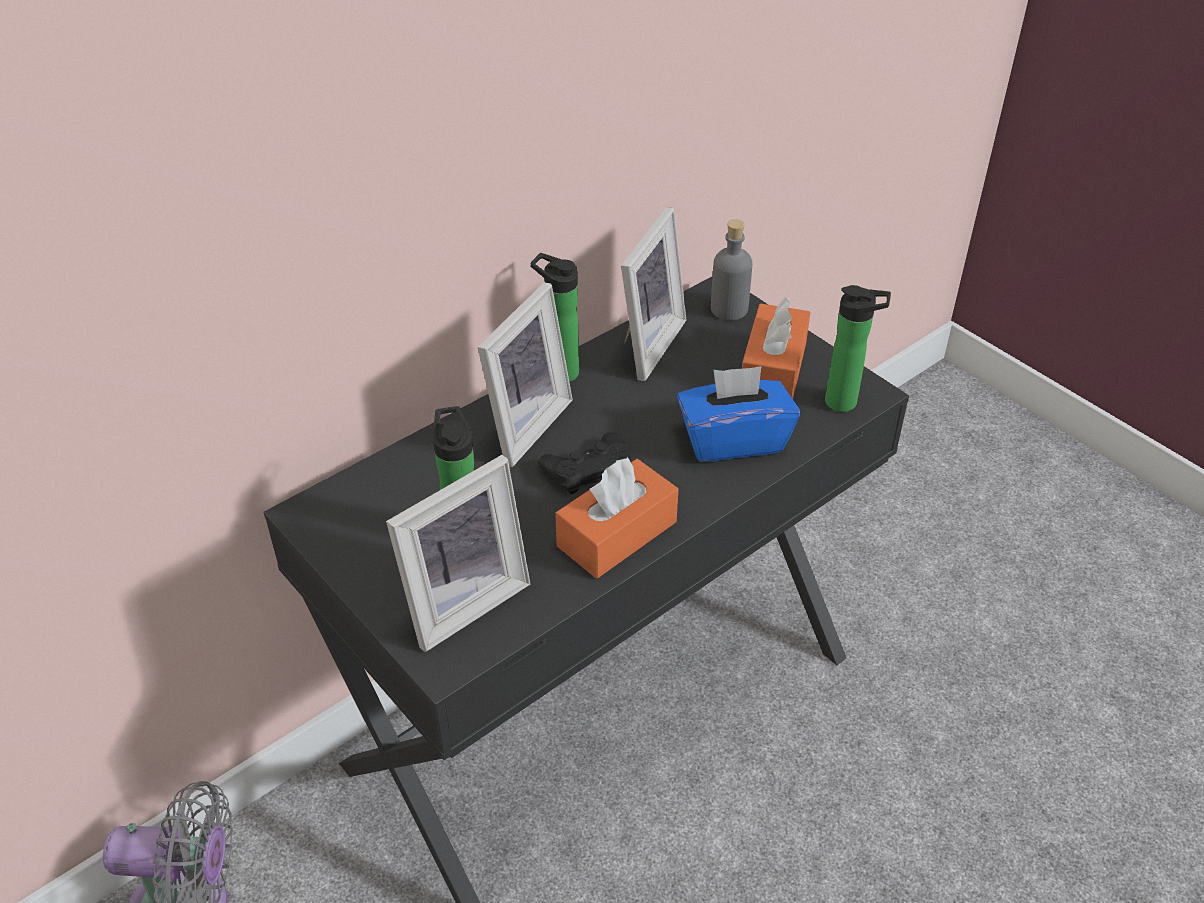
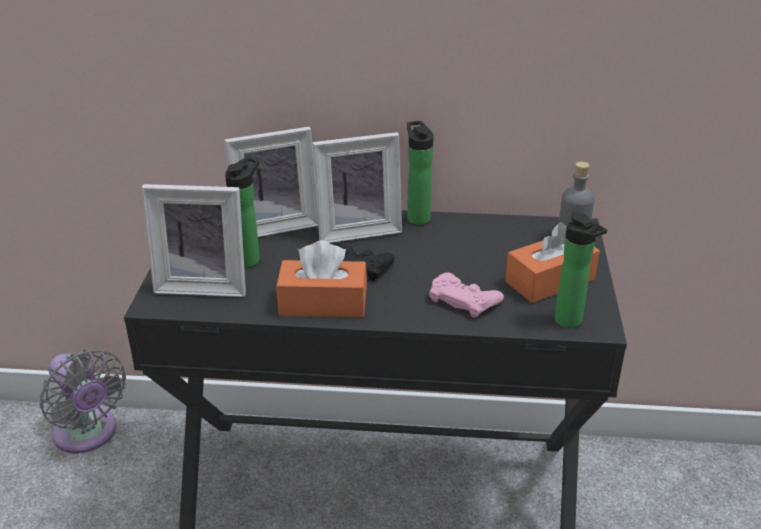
camera: 45 degrees right, 10 degrees down
(643, 344) = (487, 229): picture frame -> picture frame (275, 225)
(733, 439) = (463, 300): blue tissue box -> pink game controller

